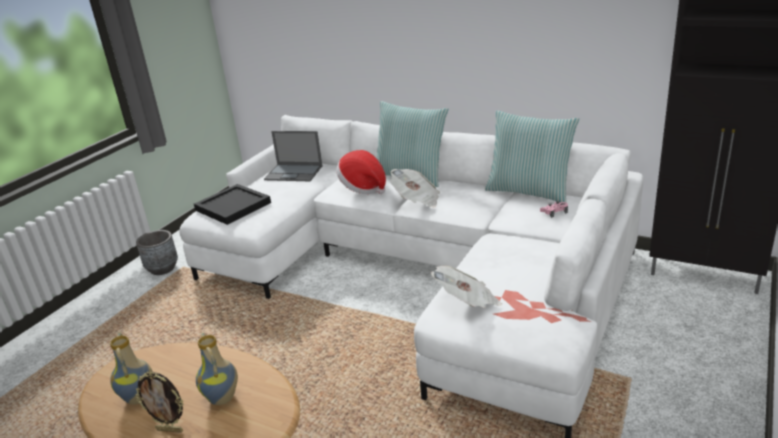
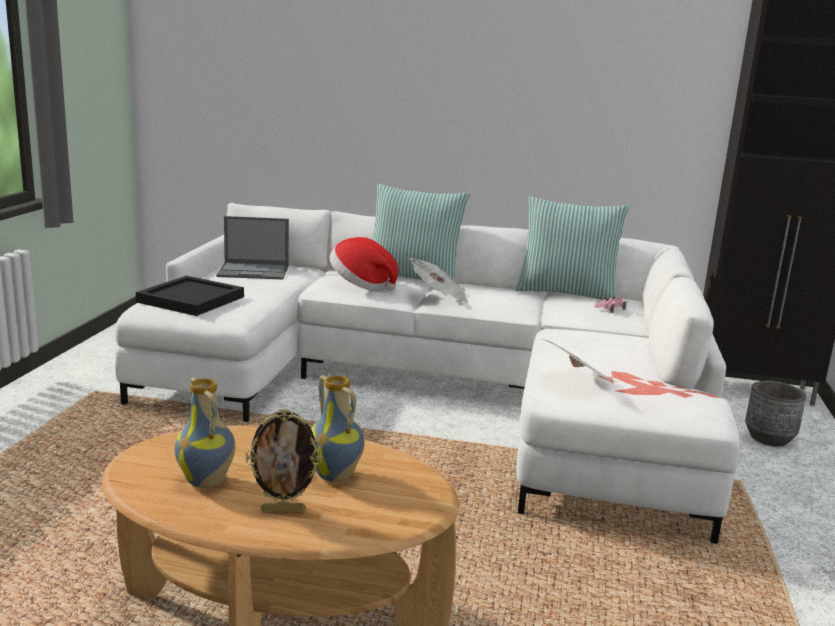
camera: 20 degrees left, 10 degrees down
(162, 268) = (62, 393): grey planter -> grey planter (769, 438)

